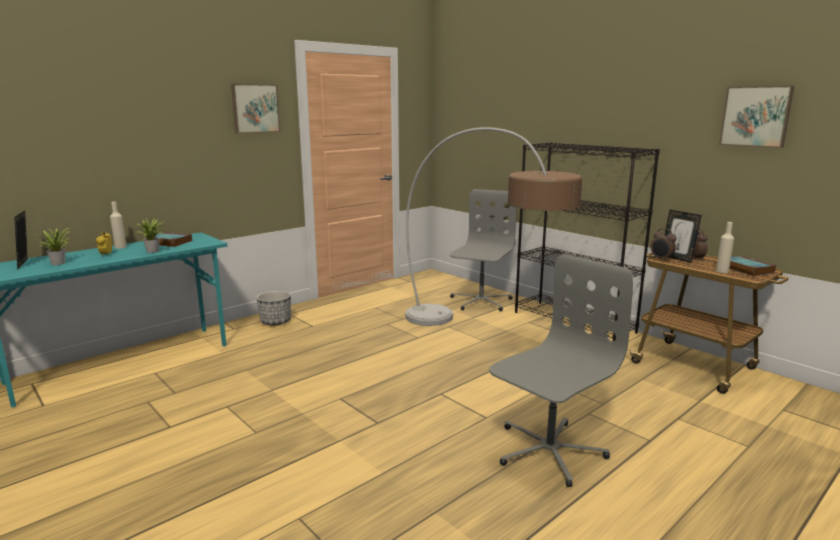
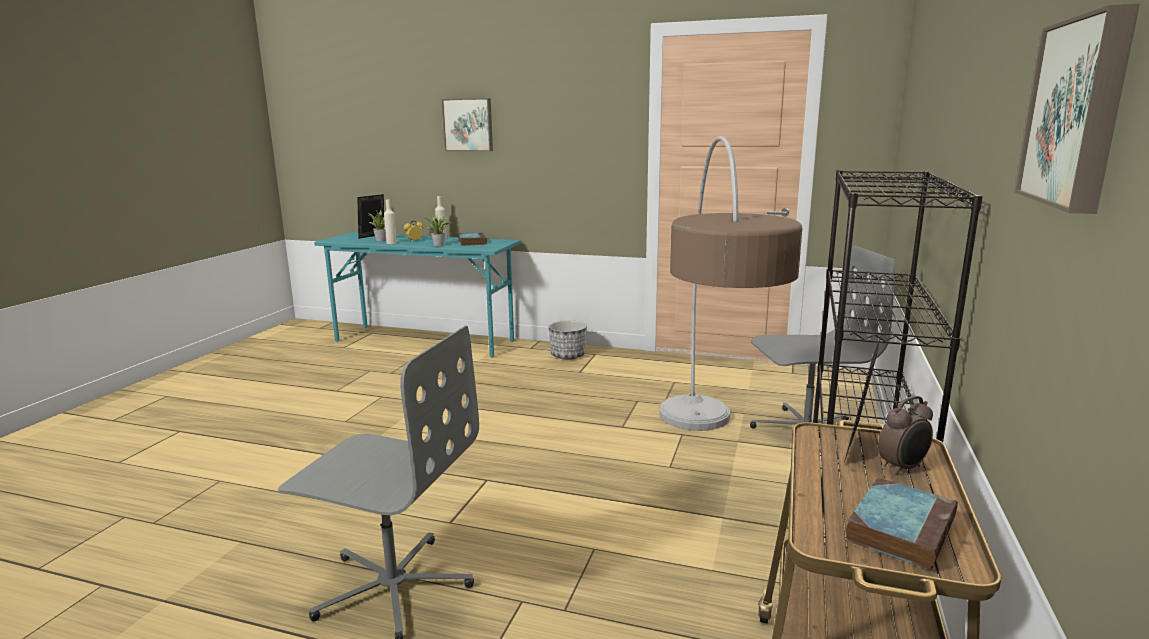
camera: 60 degrees right, 0 degrees up
(255, 108) = (591, 110): picture -> picture (468, 125)
(661, 259) = (820, 433): alarm clock -> none
(722, 271) = (836, 502): beige bottle -> beige bottle (391, 243)

